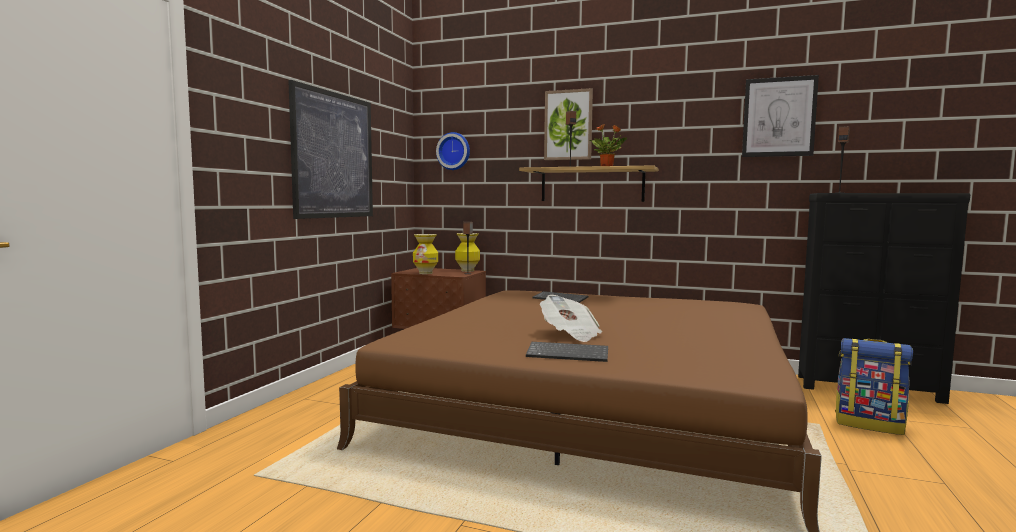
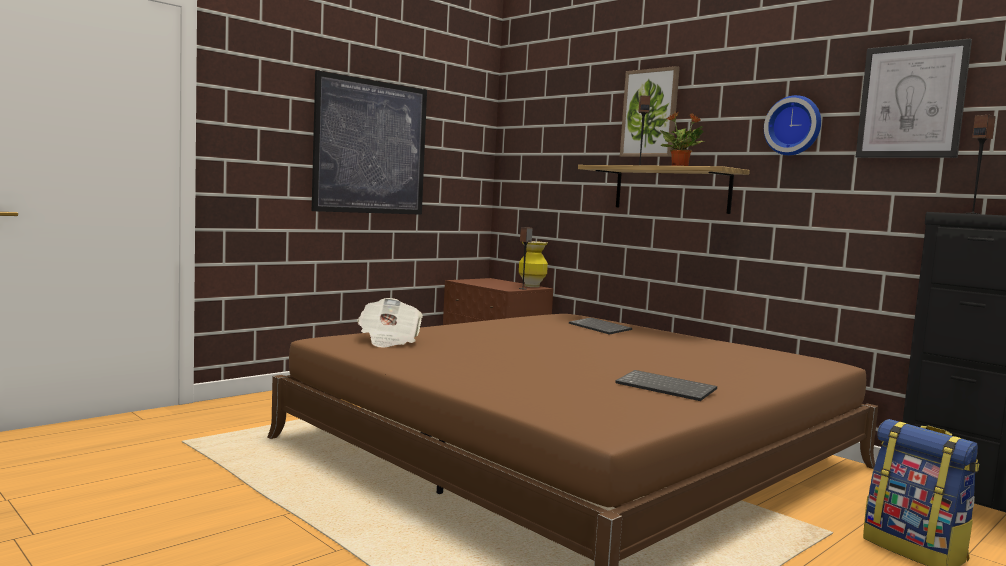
camera: 25 degrees right, 0 degrees up
(425, 273) = (479, 283): vase -> none
(454, 151) = (532, 144): wall clock -> wall clock (794, 126)
(569, 354) = (464, 373): keyboard -> keyboard (667, 388)
(570, 334) = (512, 358): newspaper -> newspaper (389, 341)

